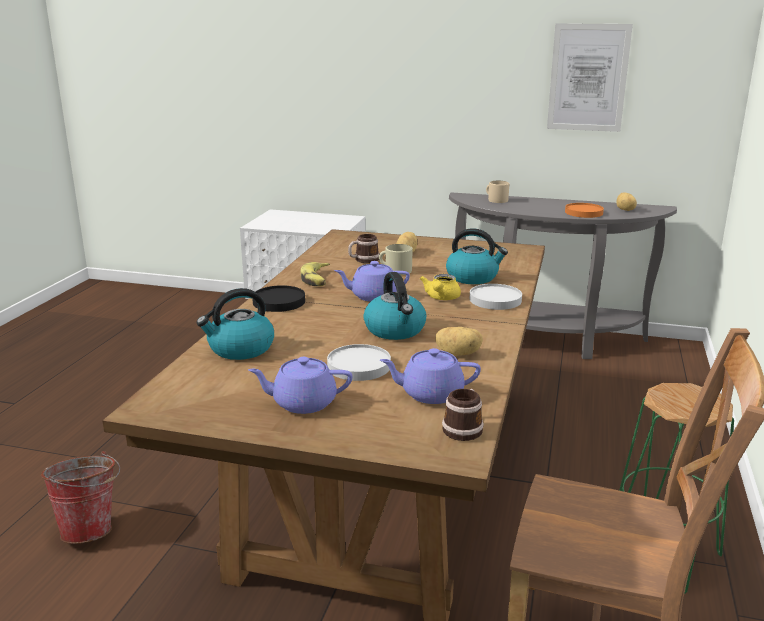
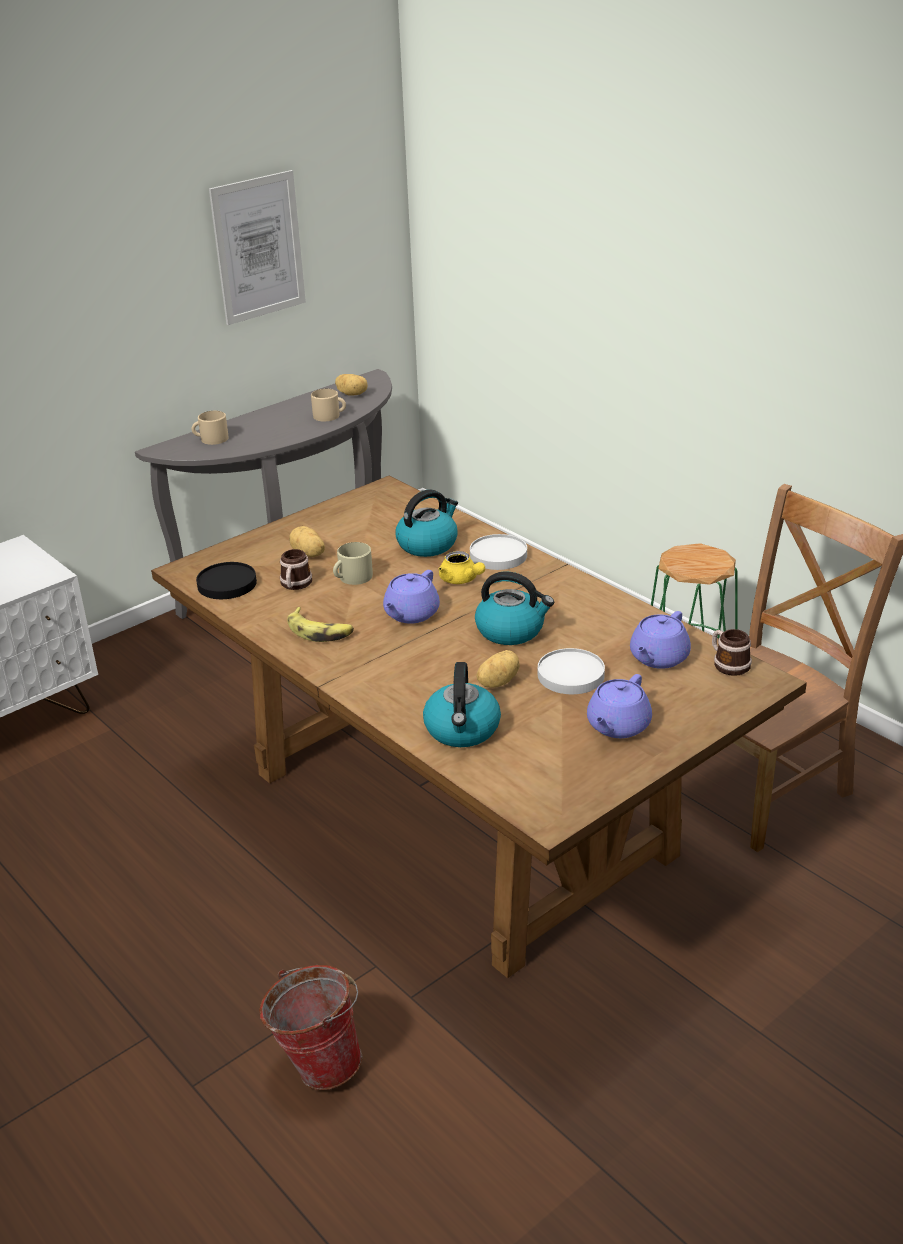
camera: 55 degrees left, 10 degrees up
(278, 302) = (358, 674): black plate -> black plate (227, 584)
(458, 353) = (595, 617): potato -> potato (497, 682)
(584, 213) = (330, 416): orange plate -> beige mug

